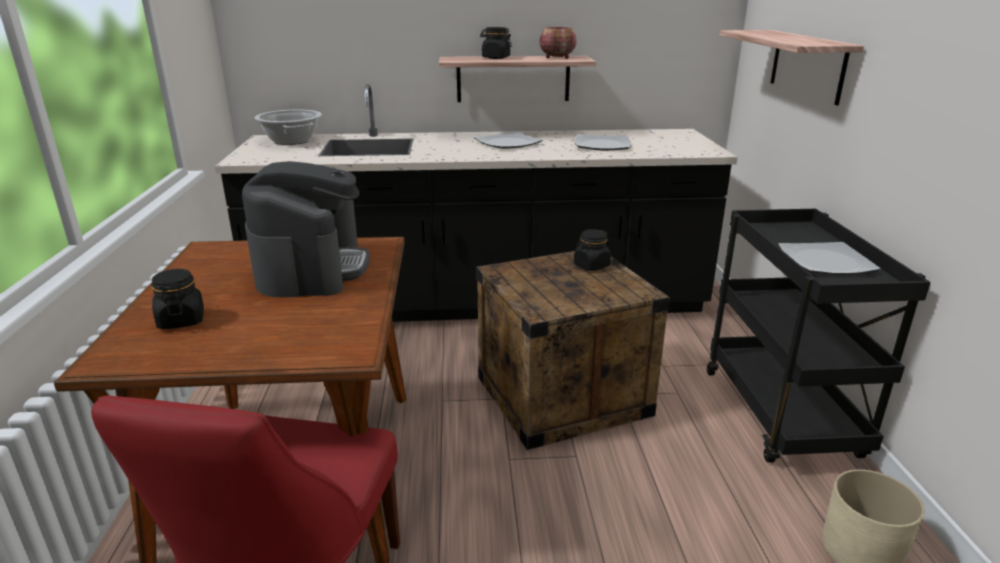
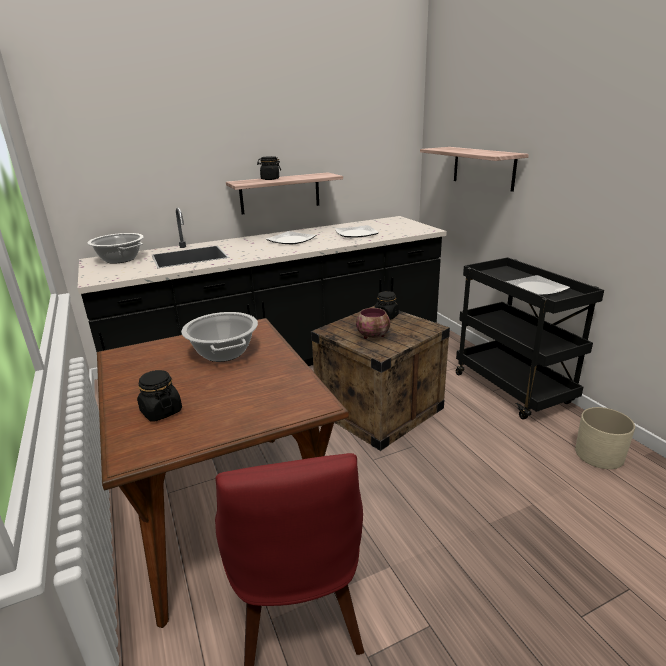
camera: 20 degrees left, 0 degrees up
(312, 268) = (223, 352): coffee machine -> cooking pot
(558, 58) = (313, 175): bowl -> bowl (373, 336)

